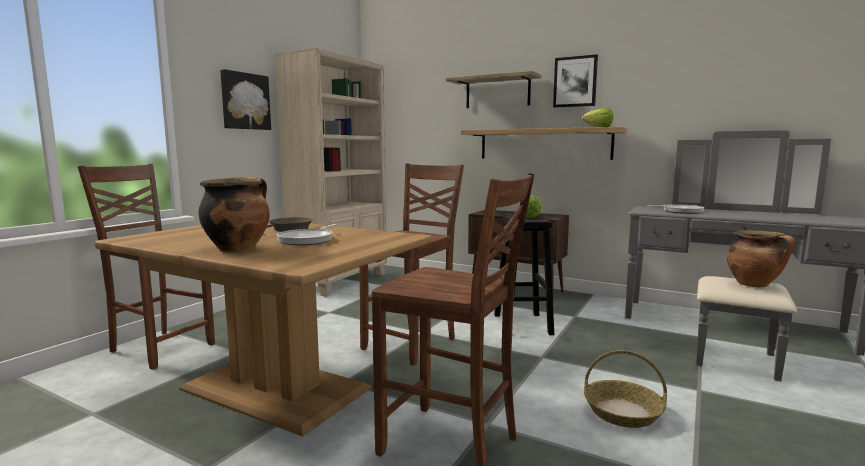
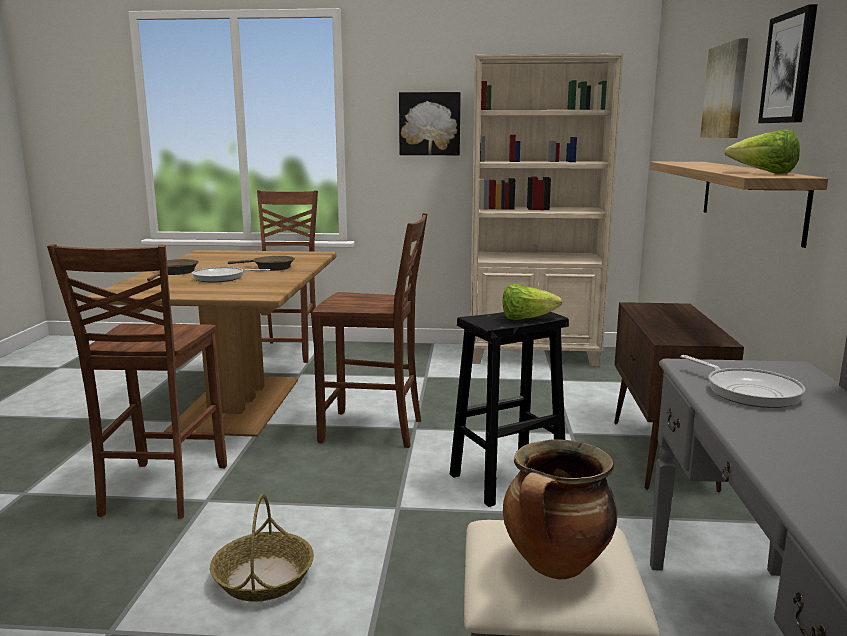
camera: 65 degrees right, 5 degrees up
(238, 248) = (175, 272): cooking pot -> brown frying pan
(497, 92) = (726, 91): shelf -> picture

